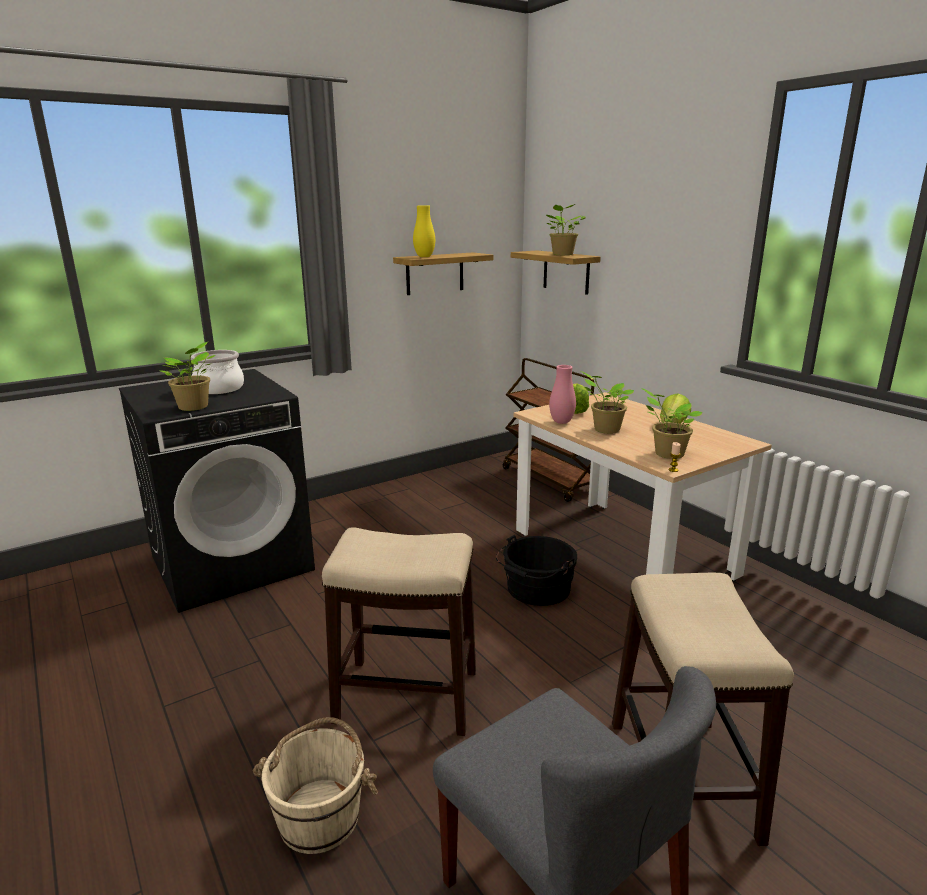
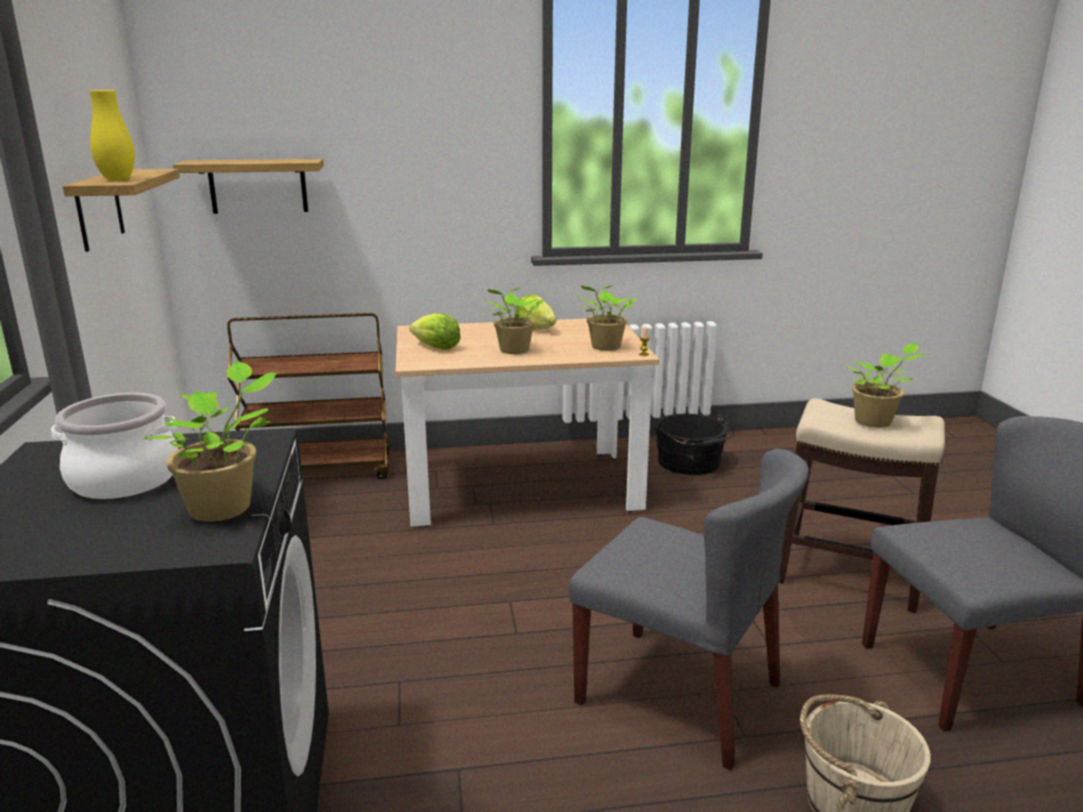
camera: 65 degrees left, 0 degrees up
(405, 696) = (680, 693): stool -> grey chair
(536, 590) = (545, 554): black bucket -> black bucket (691, 463)
(561, 422) = (465, 360): pink vase -> none
(562, 254) = (272, 160): potted plant -> potted plant (875, 422)

